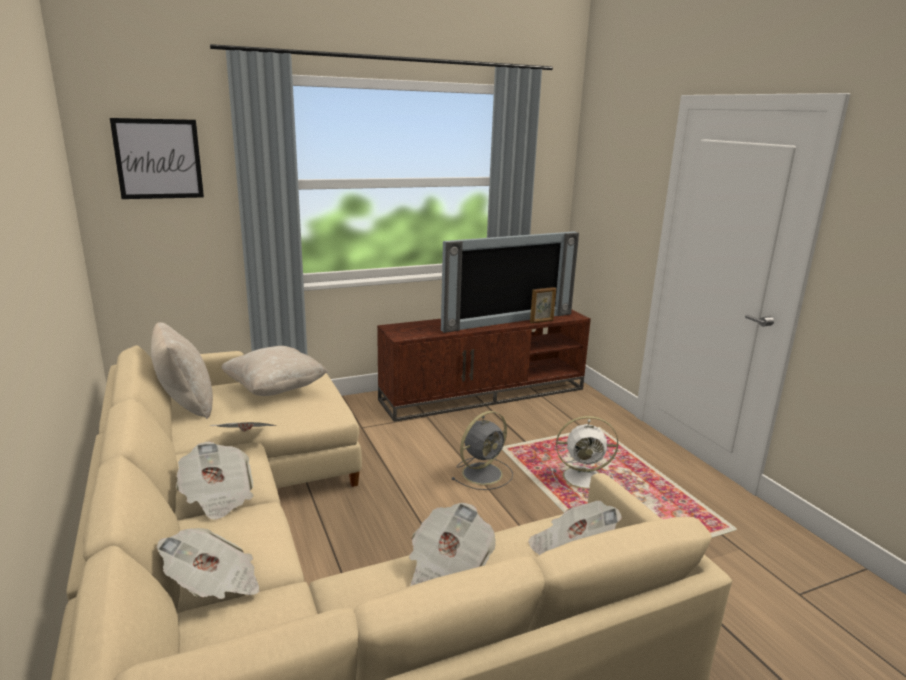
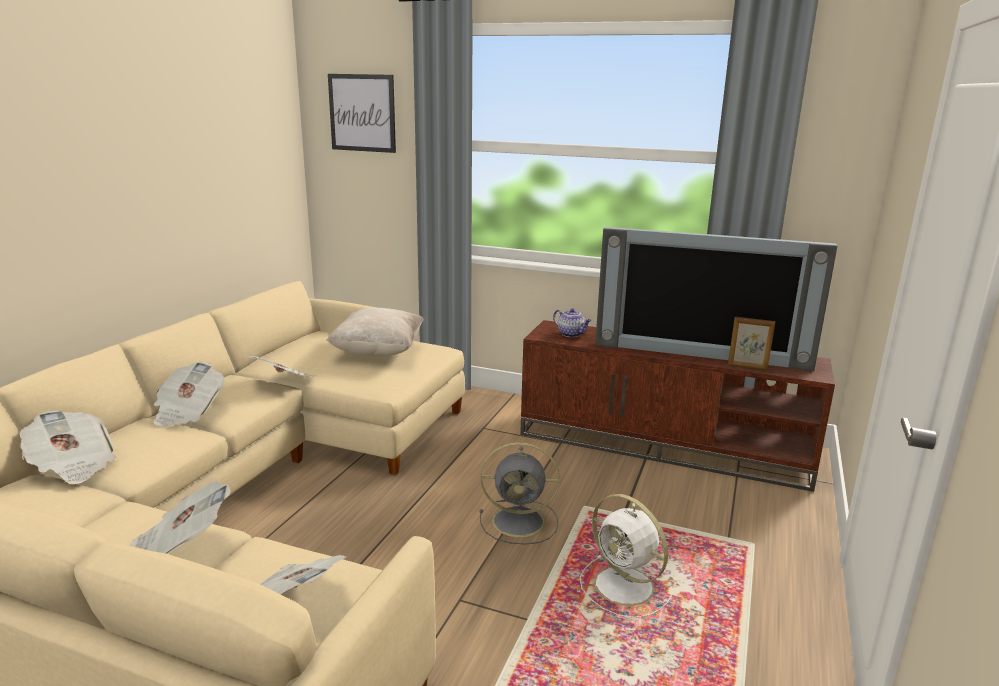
camera: 45 degrees right, 0 degrees up
(186, 404) = (302, 342): beige pillow -> none
(416, 330) = (571, 334): none -> teapot

